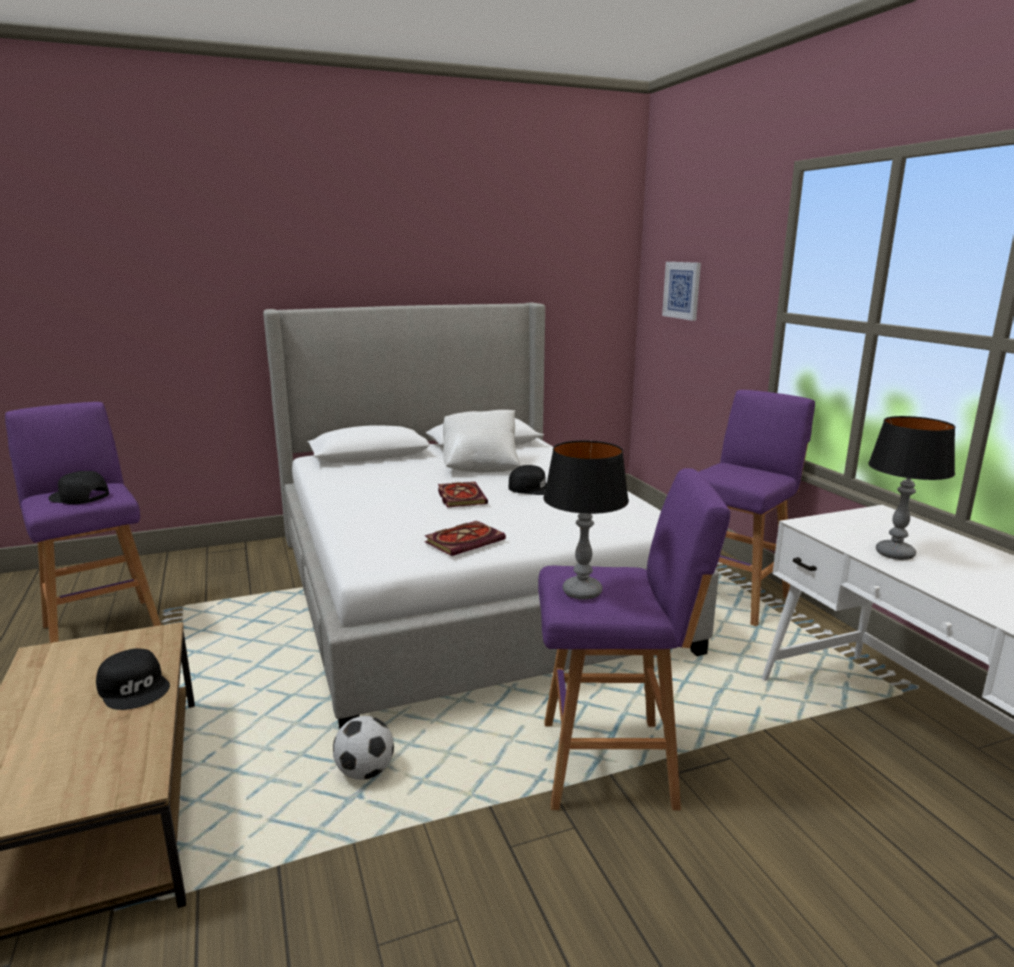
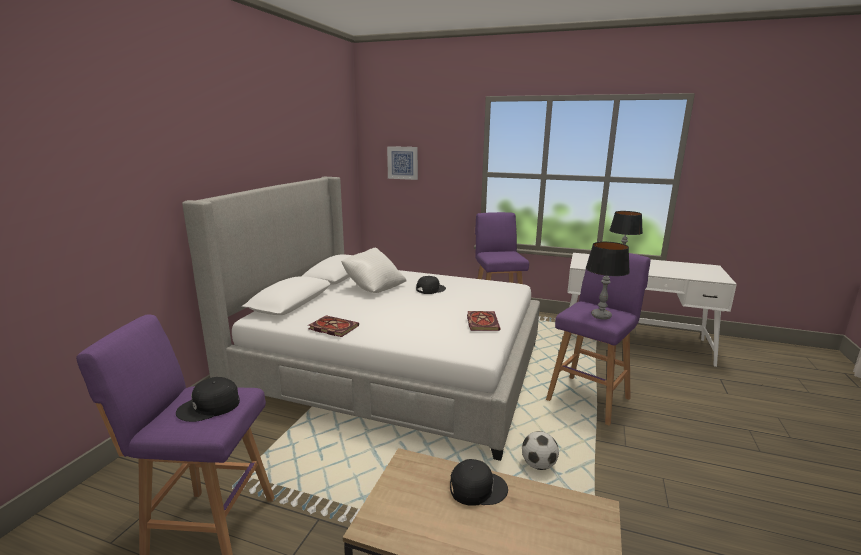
camera: 50 degrees left, 0 degrees up
(460, 496) = (416, 305): book -> book (332, 328)

